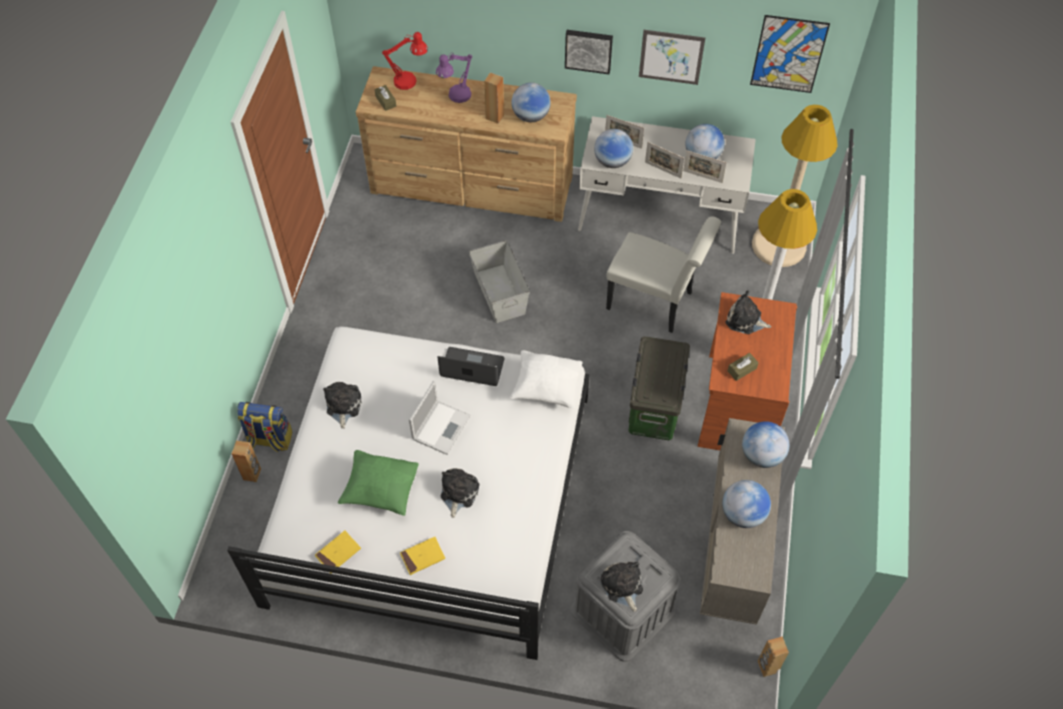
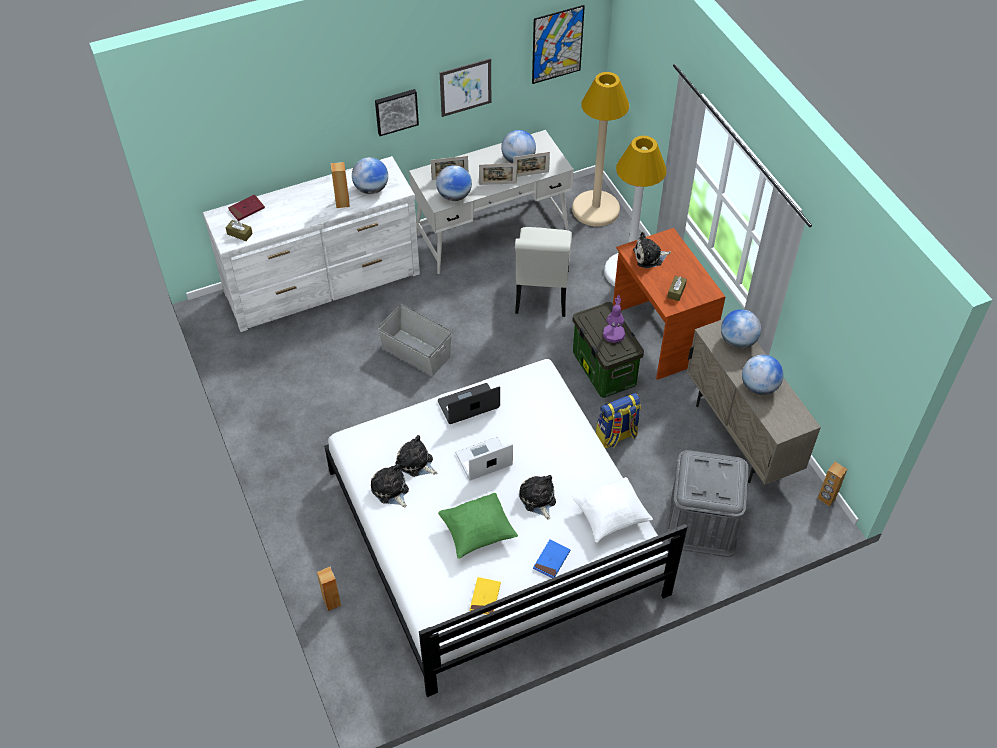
camera: 35 degrees left, 5 degrees down
(269, 439) = (323, 567): backpack -> backpack (616, 435)
(410, 81) = (246, 209): red table lamp -> red book
(422, 556) = (551, 560): yellow book -> blue book
(442, 426) = (483, 460): laptop -> laptop turned 105 degrees counterclockwise
(456, 97) = (297, 203): purple table lamp -> purple table lamp (613, 338)
(472, 186) = (323, 283): brown dresser -> white dresser
(546, 387) = (537, 387): white pillow -> white pillow (610, 517)
(622, 586) = (713, 489): plush toy -> plush toy (416, 463)
(655, 303) = (541, 296): white chair -> white chair turned 105 degrees clockwise

